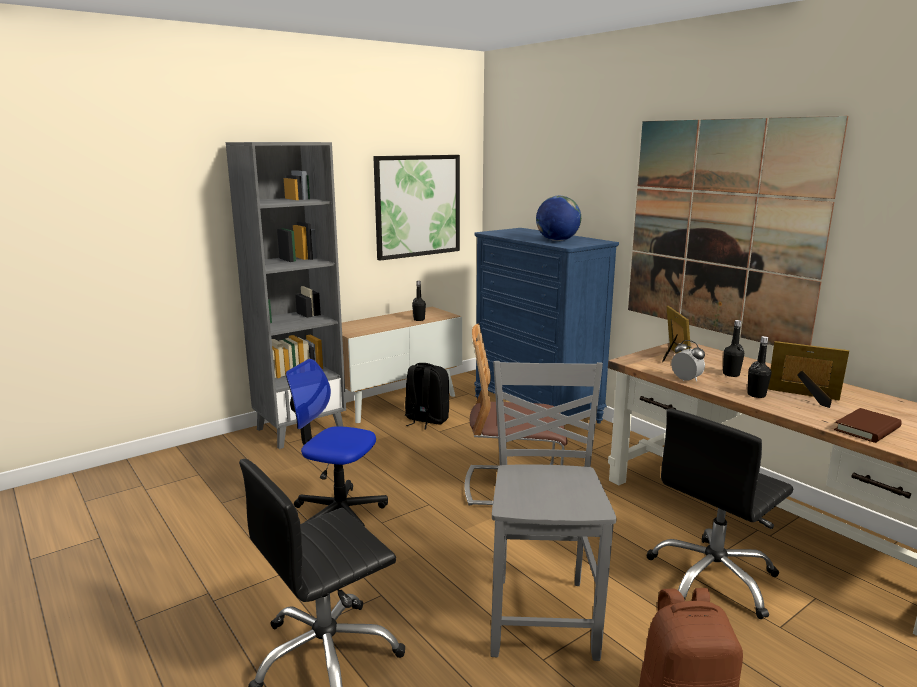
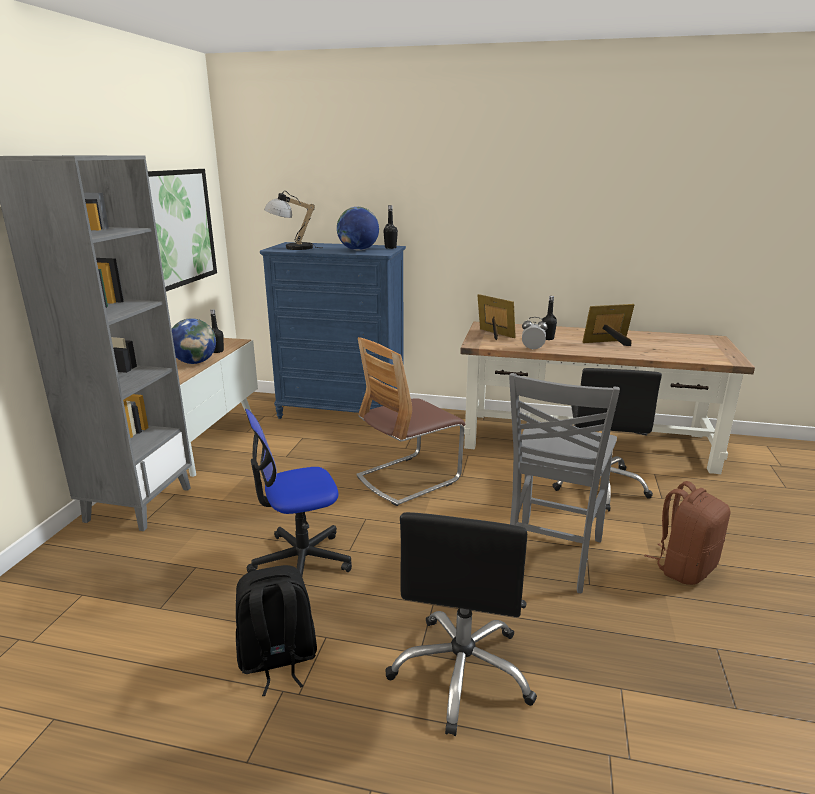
camera: 40 degrees left, 5 degrees up
(388, 324) = (195, 362): none -> globe
(426, 420) = (259, 451): black backpack -> black backpack (277, 660)
(507, 232) = (291, 247): none -> table lamp
(543, 615) = (551, 557): grey chair -> grey chair turned 120 degrees counterclockwise
(721, 228) = (502, 226): picture -> none
(756, 395) = (585, 348): black bottle -> black bottle (390, 247)
(867, 429) = (666, 353): brown book -> none

